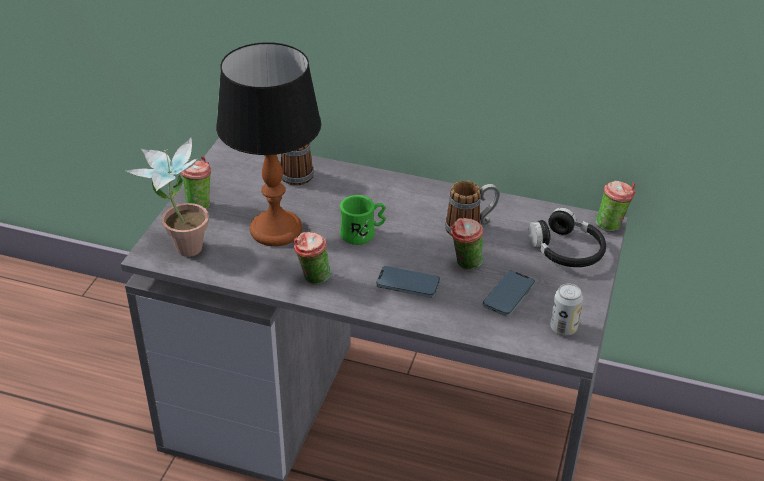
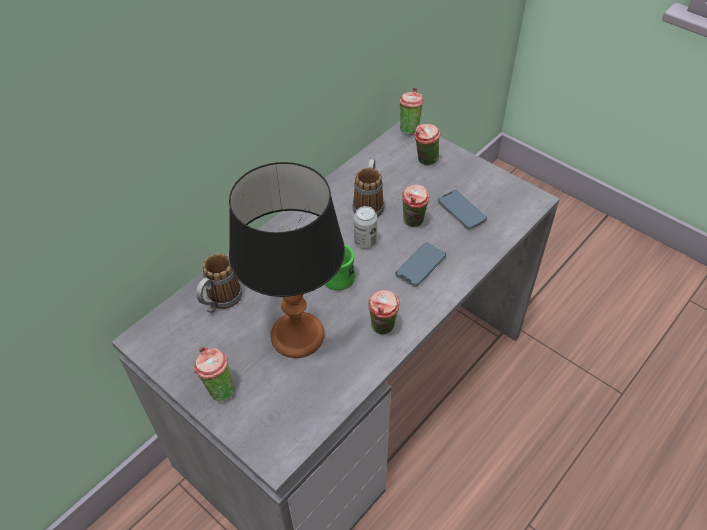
camera: 65 degrees left, 10 degrees up
(181, 245) = (277, 424): potted plant -> none
(563, 328) = (509, 195): can -> can (365, 242)
(566, 250) = (425, 161): black headphones -> cup

